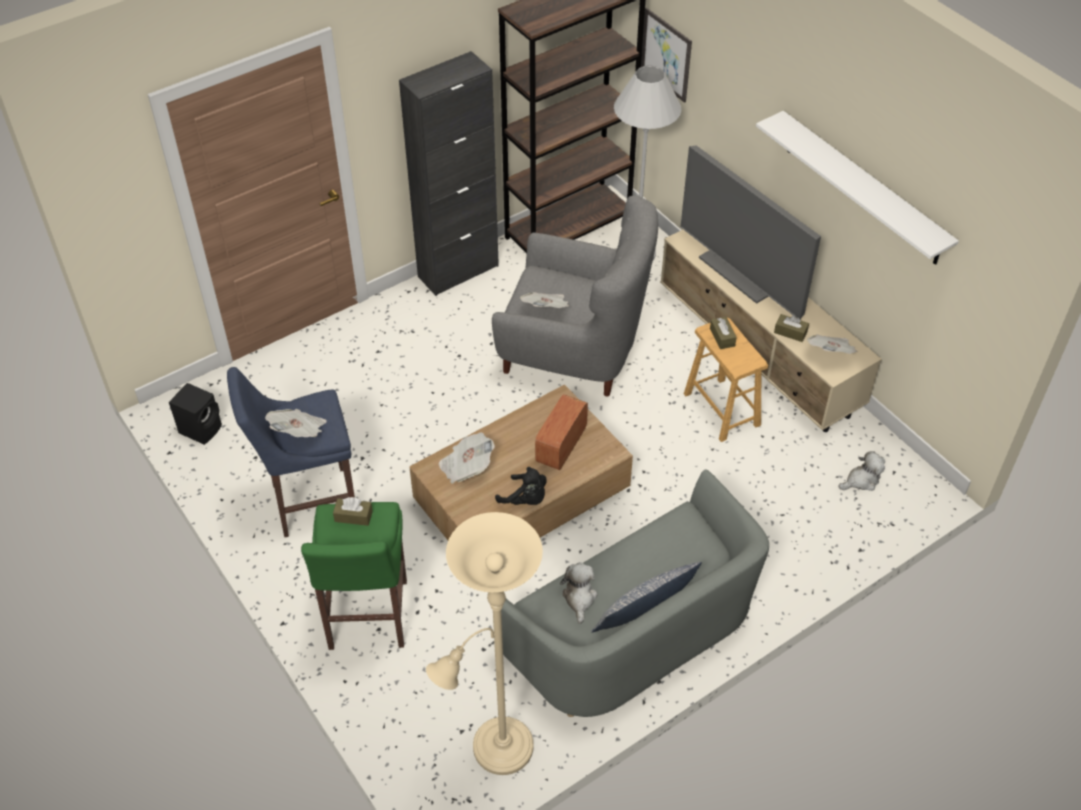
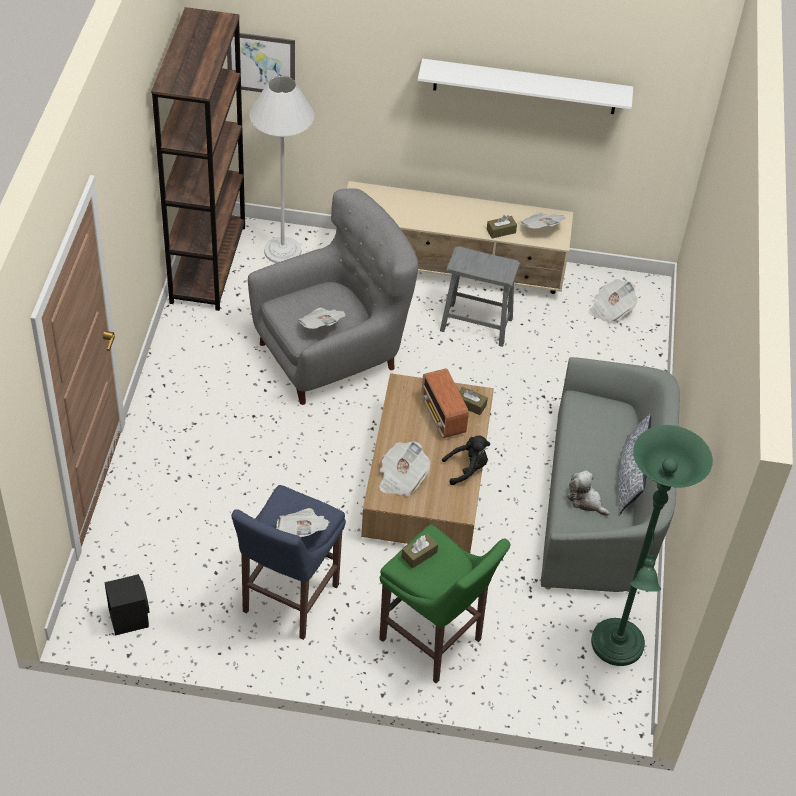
camera: 50 degrees left, 0 degrees up
(458, 271) = (168, 353): black cabinet -> none
(496, 751) = (617, 649): beige floor lamp -> green floor lamp
(722, 337) = (471, 262): brown tissue box -> brown tissue box (470, 405)
(722, 409) = (476, 324): brown stool -> grey stool
(742, 272) = (420, 209): television -> none
(861, 480) = (610, 310): plush toy -> newspaper

